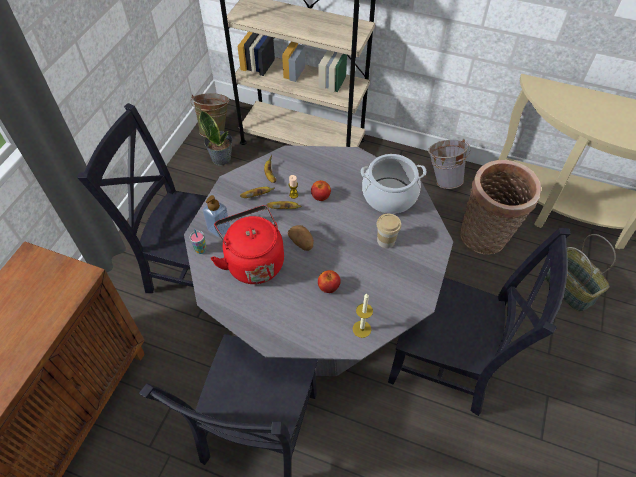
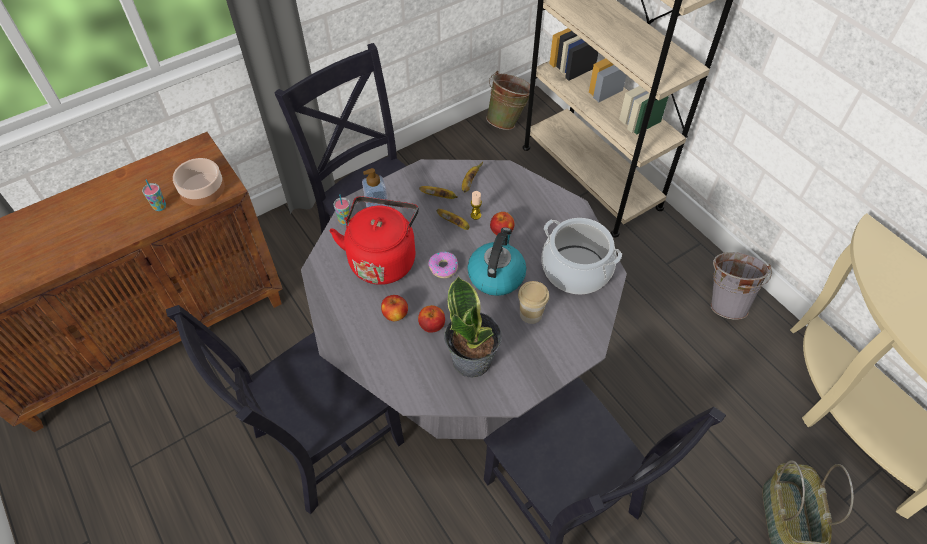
camera: 35 degrees right, 0 degrees up
(35, 323) = (160, 207): none -> cup
(63, 288) = (203, 189): none -> bowl
(221, 158) = (492, 153): potted plant -> potted plant (472, 360)
(297, 295) = (395, 315): none -> apple
(302, 243) = (443, 267): potato -> donut
(342, 228) = (496, 275): none -> kettle
(361, 329) = (429, 386): candle -> none
(485, 238) = (724, 397): basket -> none

